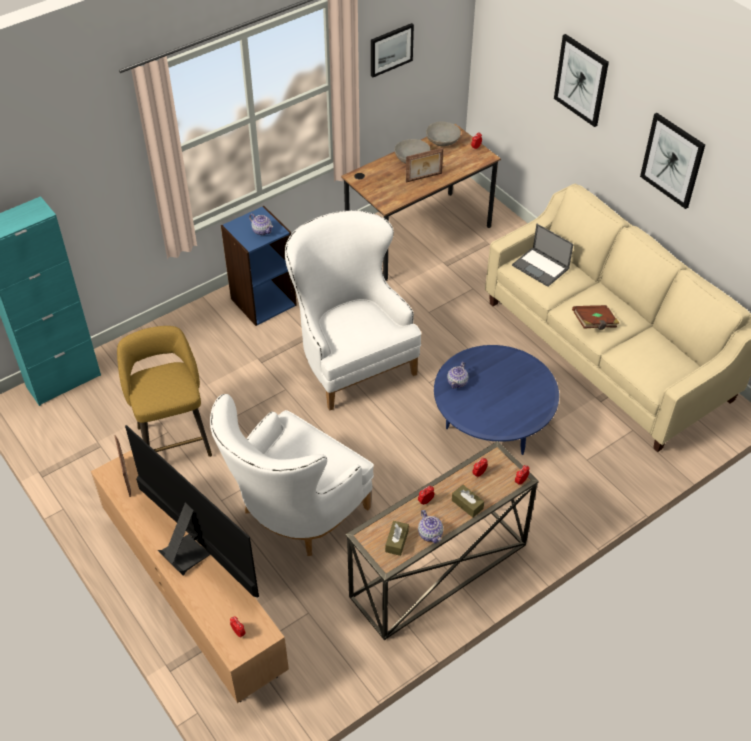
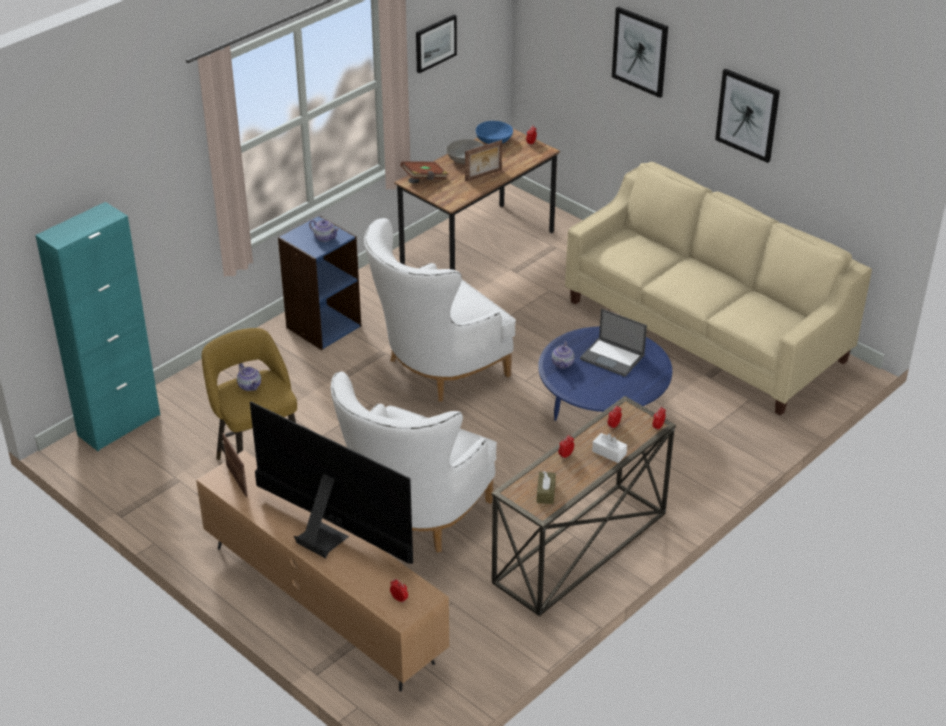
camera: 10 degrees left, 10 degrees down
(351, 360) = (435, 369): white armchair -> white armchair turned 90 degrees counterclockwise
(430, 533) = (578, 481): teapot -> teapot (249, 385)
(443, 141) = (494, 140): grey bowl -> blue bowl
(467, 504) = (609, 453): brown tissue box -> white tissue box
(541, 267) = (625, 248): laptop -> laptop (613, 357)
(594, 323) = (693, 292): brown book -> brown book (424, 178)

